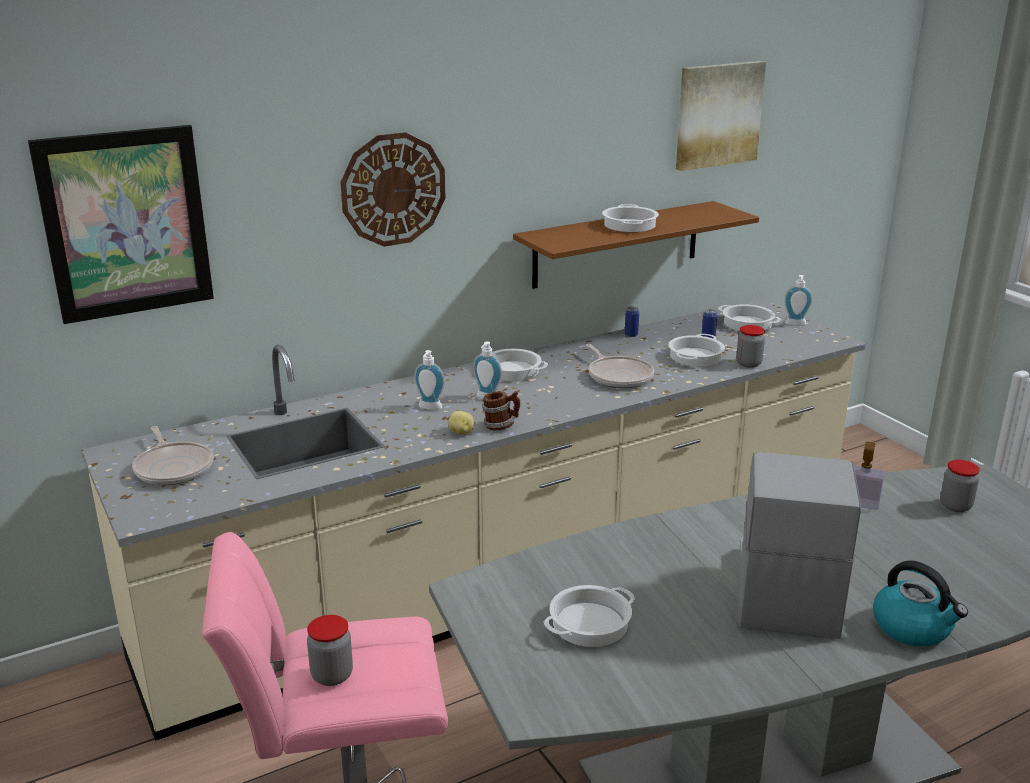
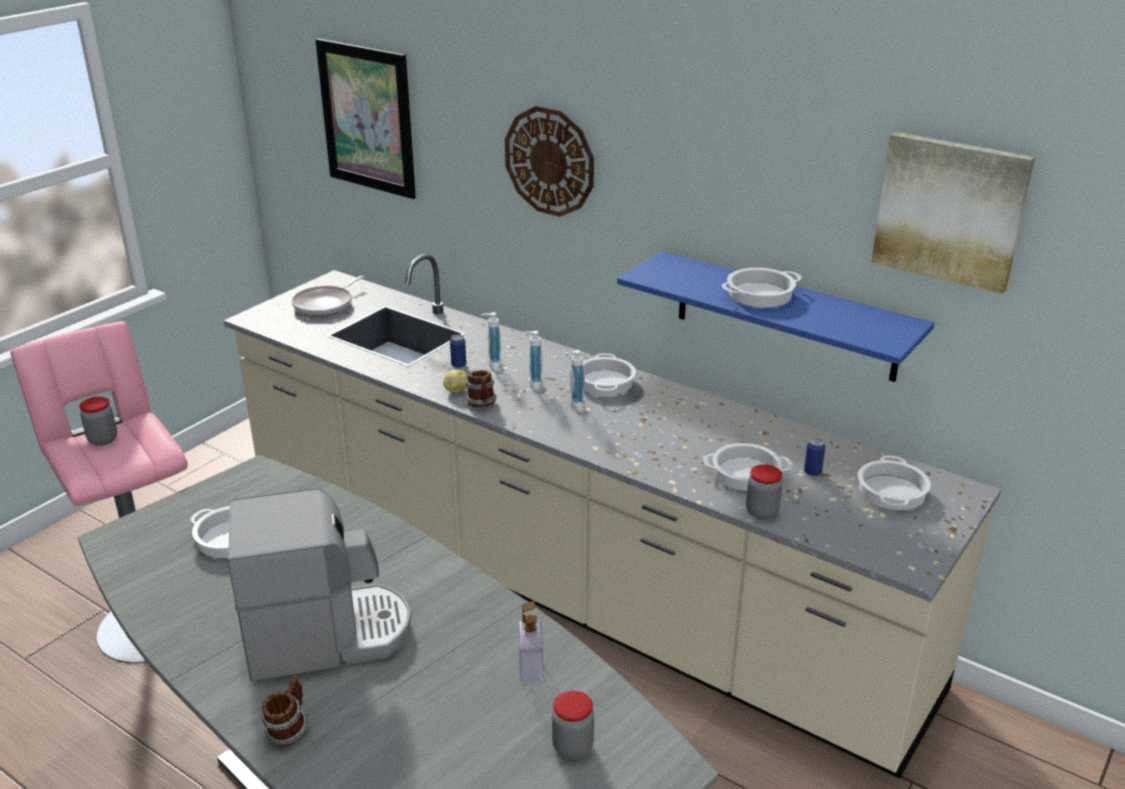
camera: 65 degrees right, 5 degrees up
(617, 244) = (785, 316): brown shelf -> blue shelf
(618, 376) = (646, 438): frying pan -> none
(631, 335) = (765, 423): can -> can (458, 365)
(795, 324) = (932, 528): soap dispenser -> soap dispenser (573, 405)
(913, 628) = (288, 731): kettle -> mug

